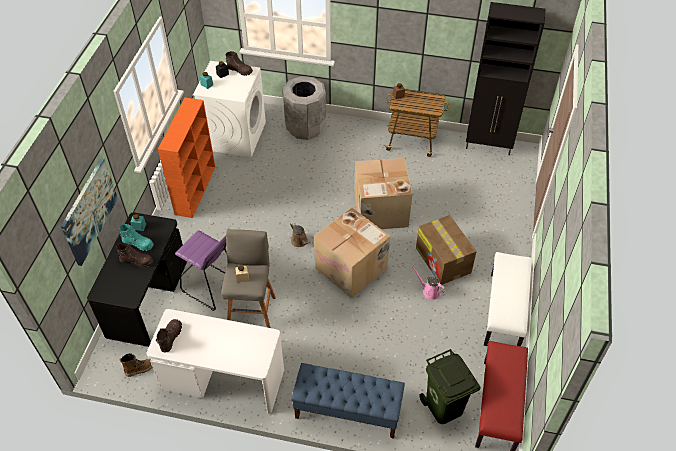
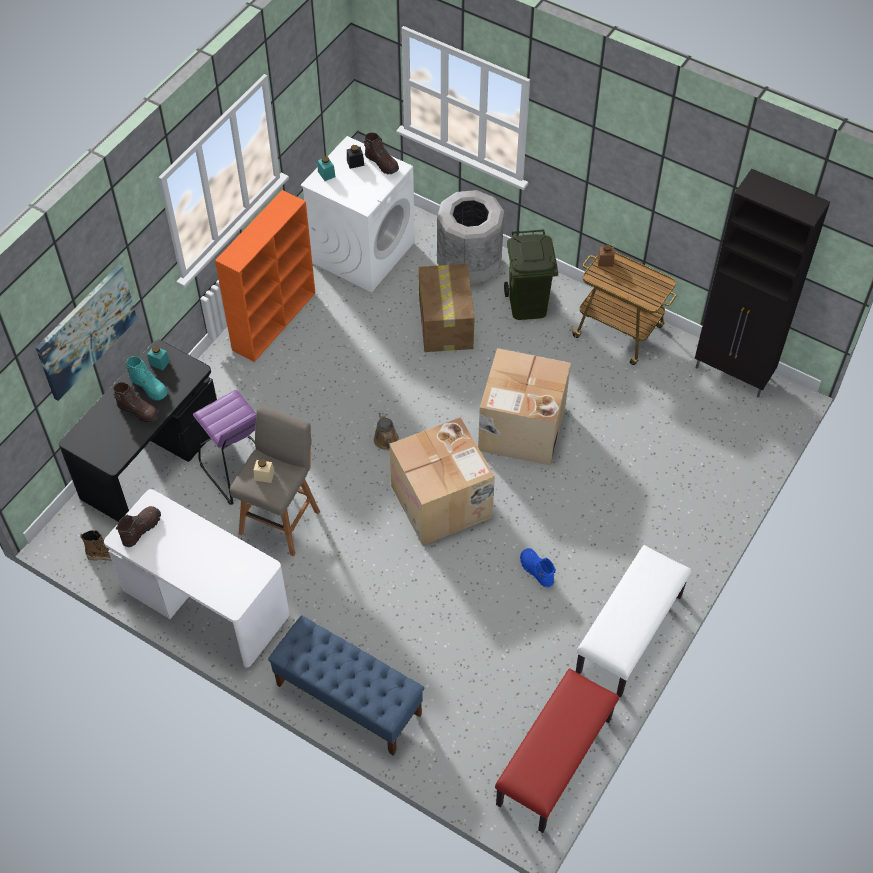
camera: 20 degrees right, 5 degrees up
(429, 291) = (536, 570): pink watering can -> blue boot
(443, 261) = (577, 532): cardboard box -> cardboard box (446, 324)
(443, 407) = (479, 737): green trash can -> green trash can (527, 304)

